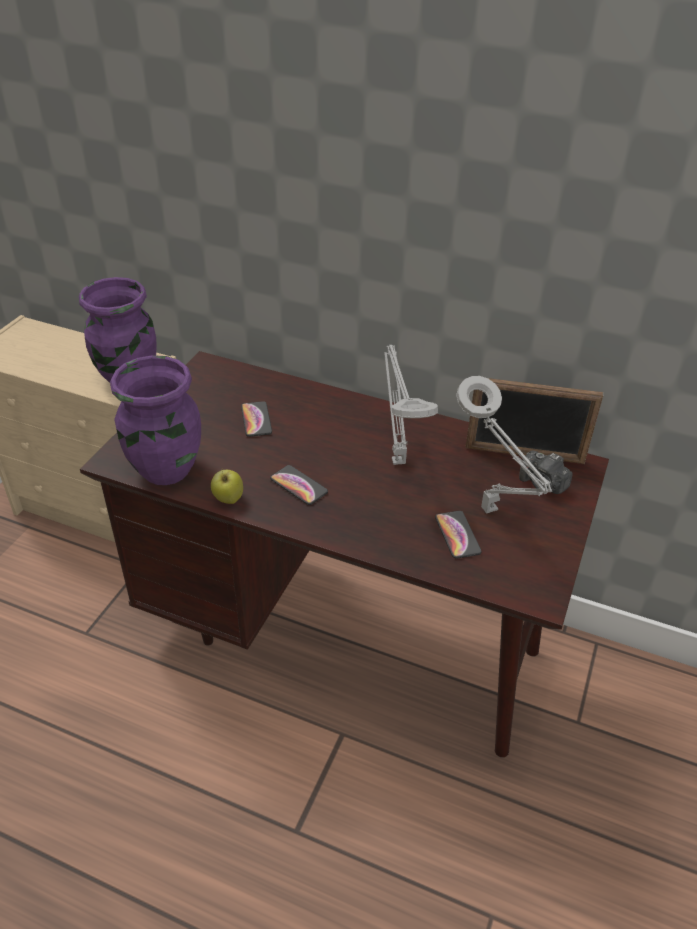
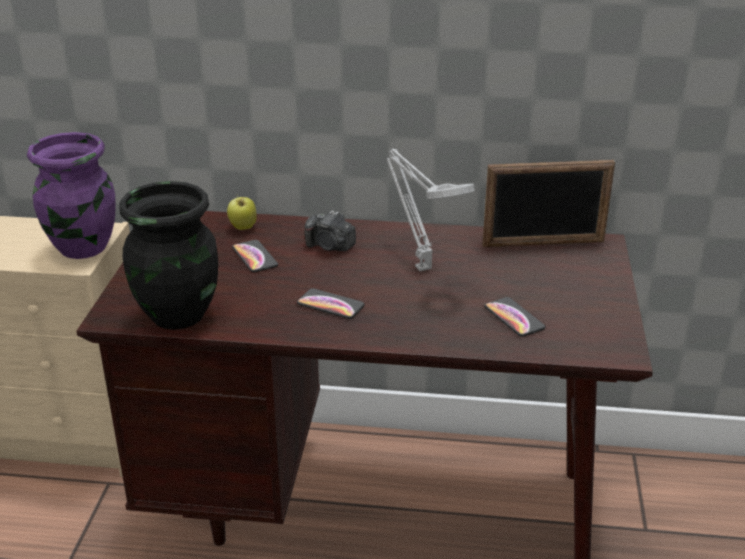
camera: 15 degrees left, 10 degrees down
(165, 470) = (176, 315): purple vase -> black vase
(228, 499) = (261, 329): apple -> apple (243, 228)
(491, 513) = (537, 294): grey table lamp -> none
(543, 484) = (573, 264): camera -> camera (330, 246)

